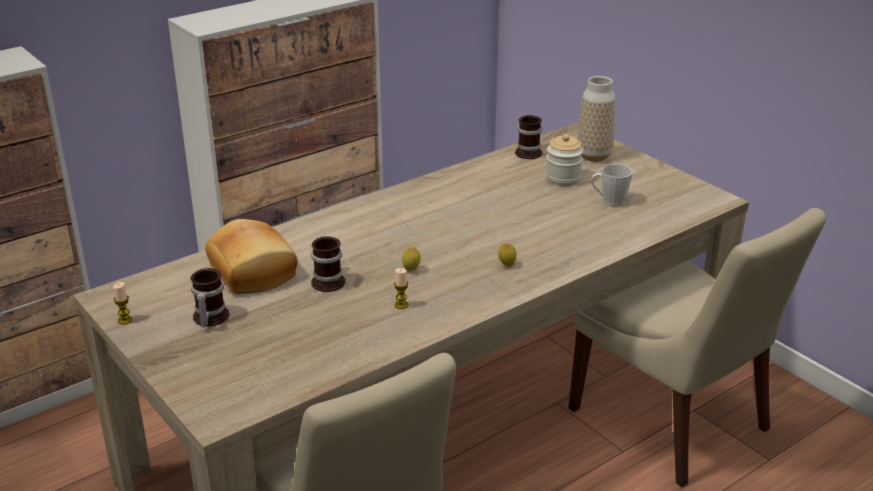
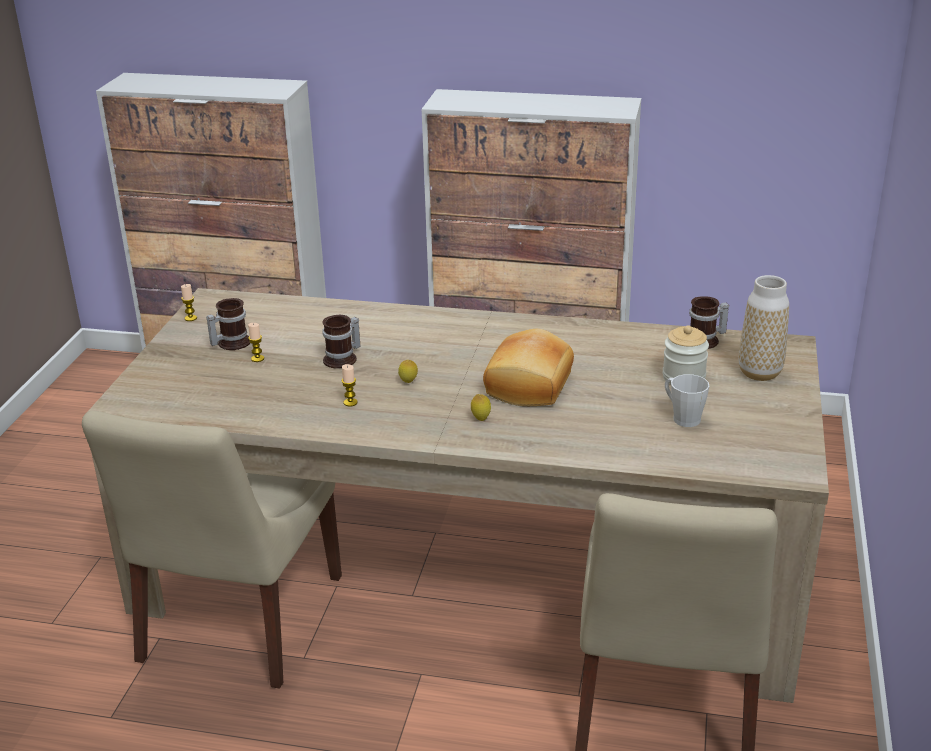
camera: 50 degrees right, 0 degrees up
(255, 272) = (313, 327): bread -> bread (531, 385)
(259, 316) = (257, 358): none -> candle

